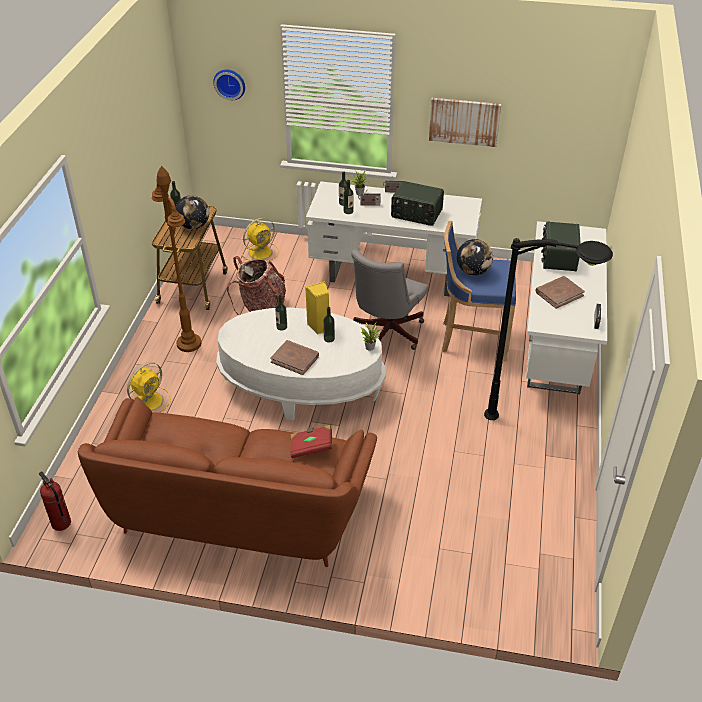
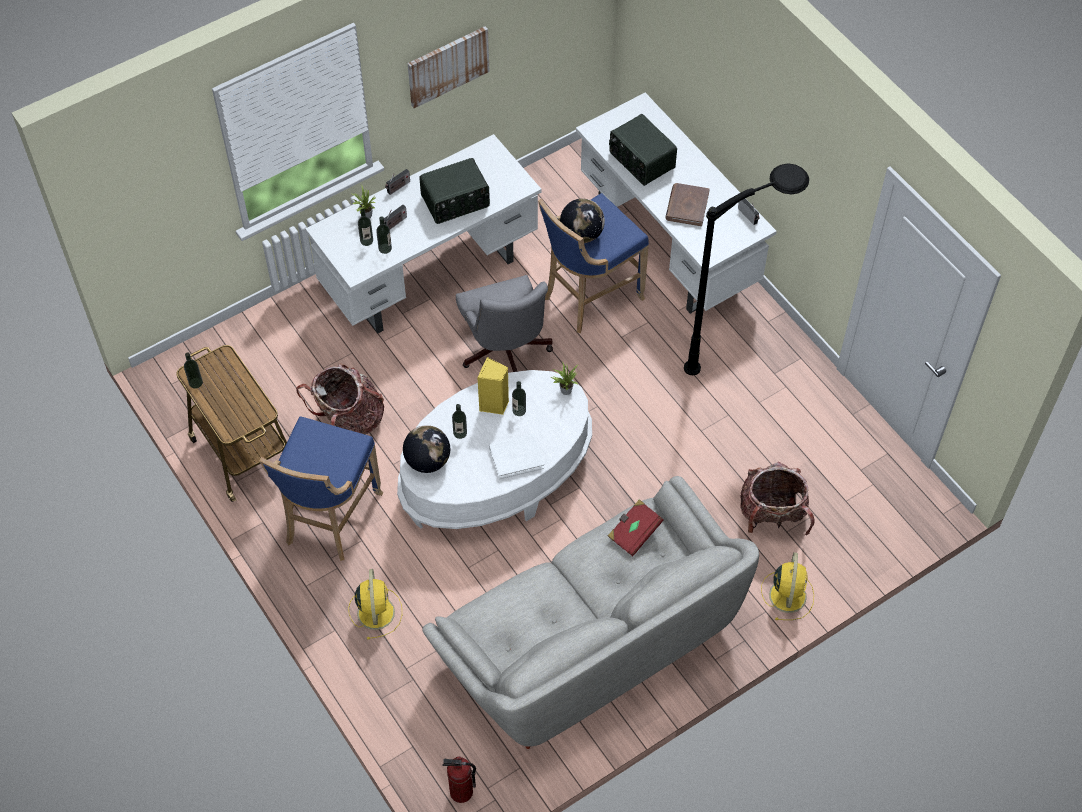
camera: 45 degrees left, 15 degrees up
(188, 343) = (329, 519): brown floor lamp -> blue stool
(194, 226) = (239, 387): globe -> globe (428, 461)
(230, 83) = (156, 188): wall clock -> none
(238, 506) = (590, 638): brown sofa -> grey sofa
(261, 252) = (259, 351): yellow fan -> yellow fan (787, 594)
(295, 359) = (516, 457): brown book -> white book
(441, 531) = (772, 515): none -> backpack

